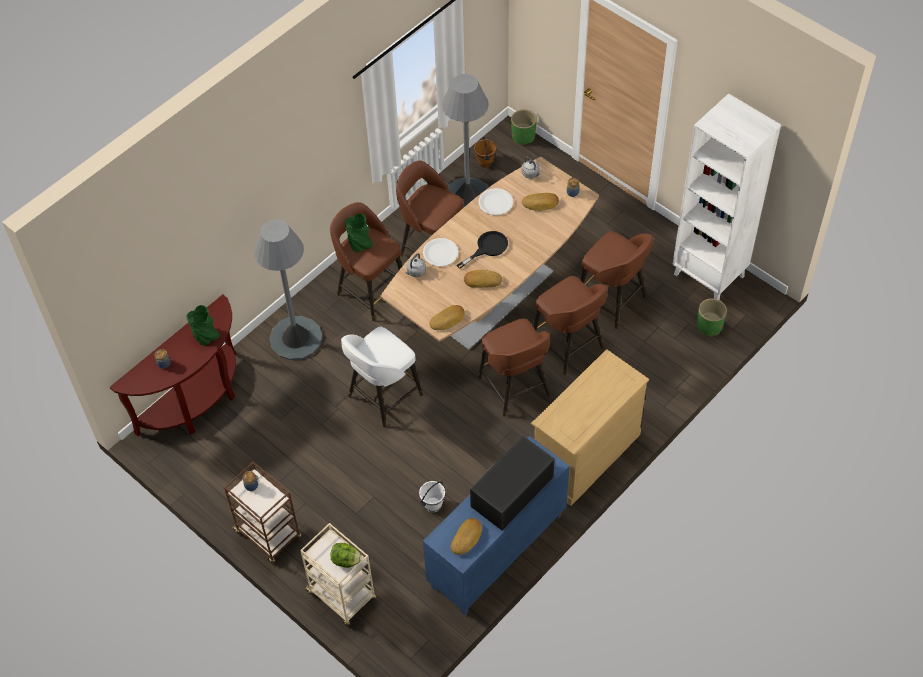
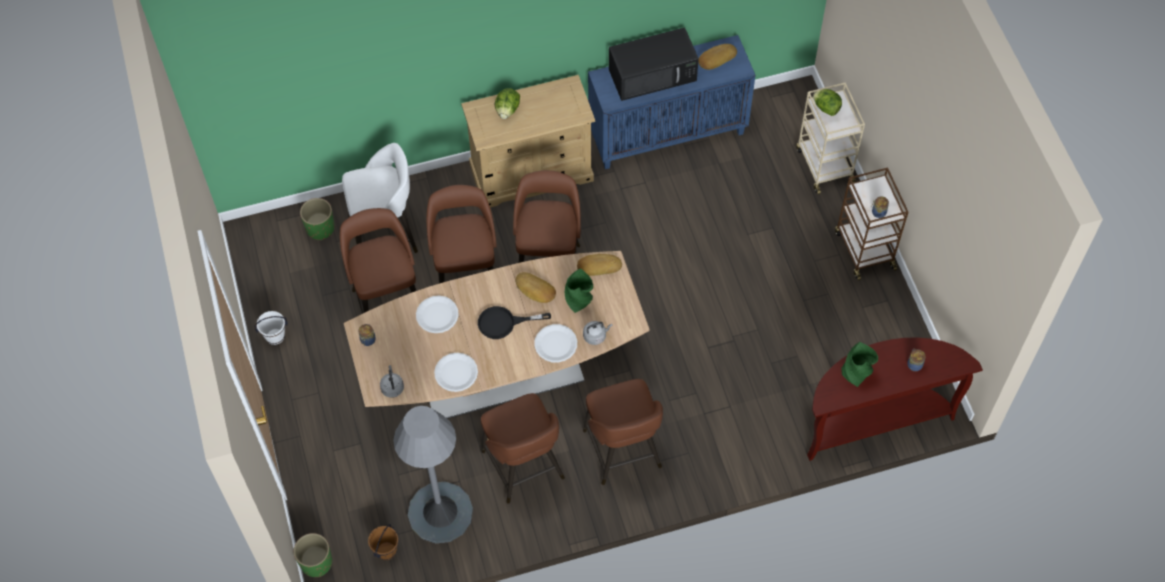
camera: 150 degrees left, 5 degrees up
(295, 338) = (734, 438): grey floor lamp -> none
(360, 244) = (629, 416): green vase -> green vase (579, 301)
(383, 397) = (681, 325): white stool -> white stool (386, 234)
(433, 505) = (698, 199): white bucket -> white bucket (275, 336)
(538, 230) = (437, 315): none -> white plate
(540, 204) = (411, 345): bread -> none
(607, 392) = (507, 110): none -> lettuce
(709, 275) = (272, 278): white bookcase -> none

